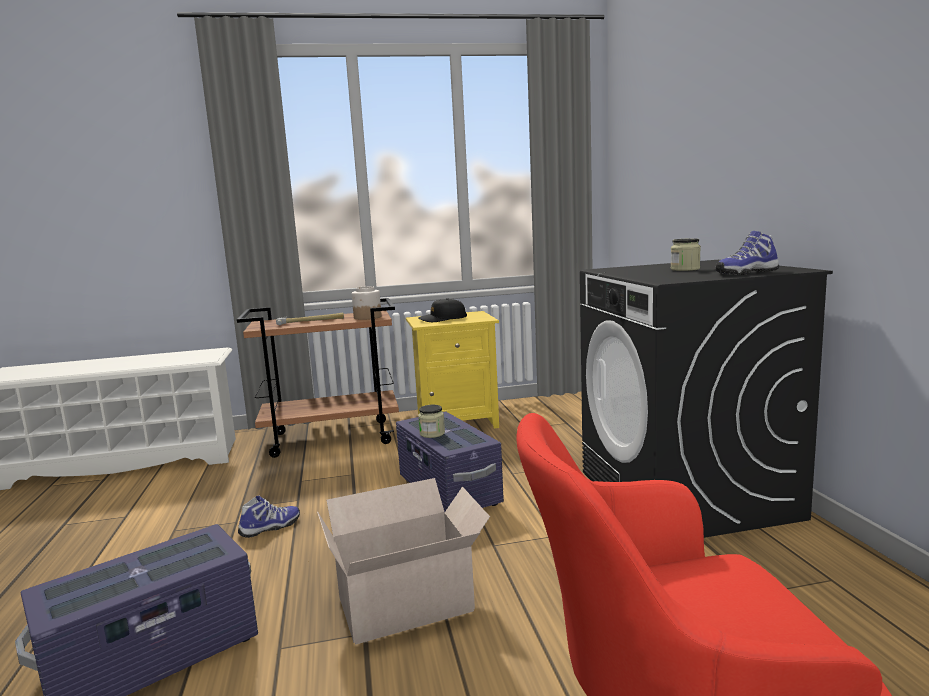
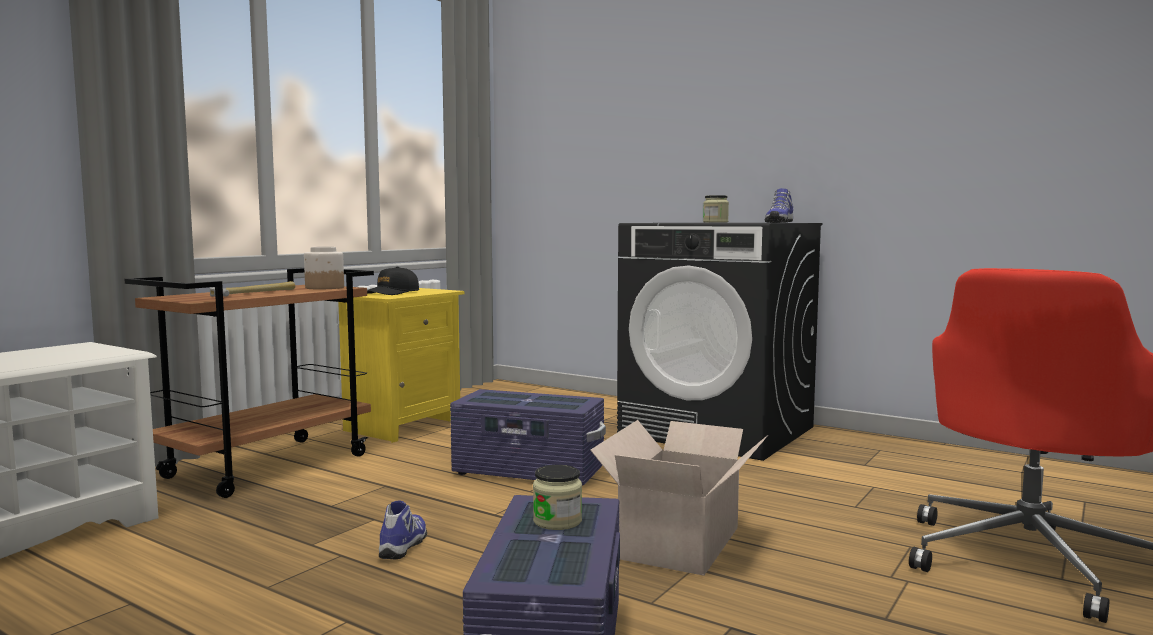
camera: 45 degrees left, 5 degrees down
(432, 433) = (521, 403): jar -> jar (557, 521)

